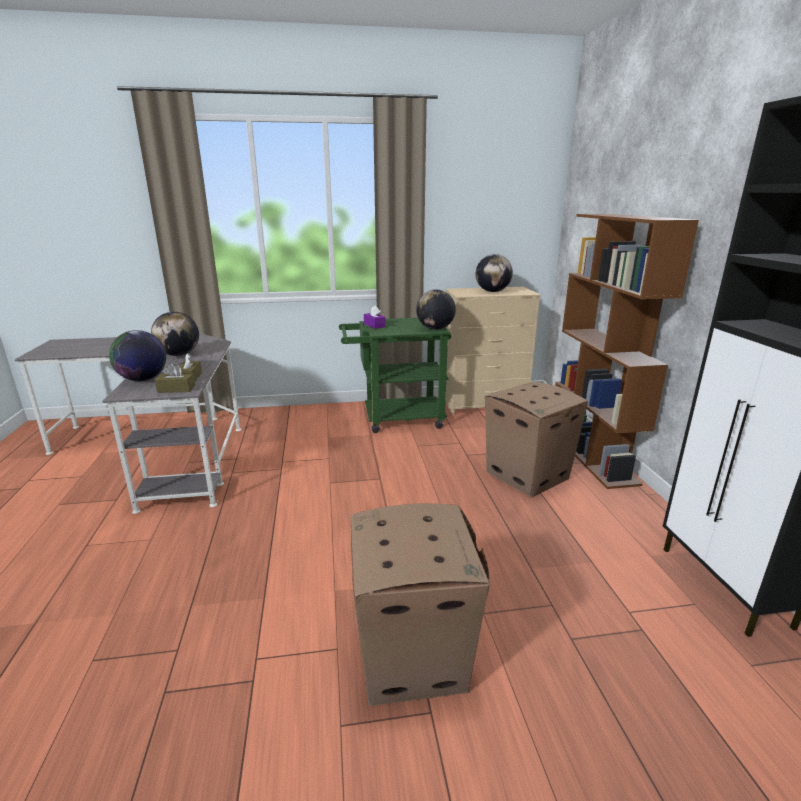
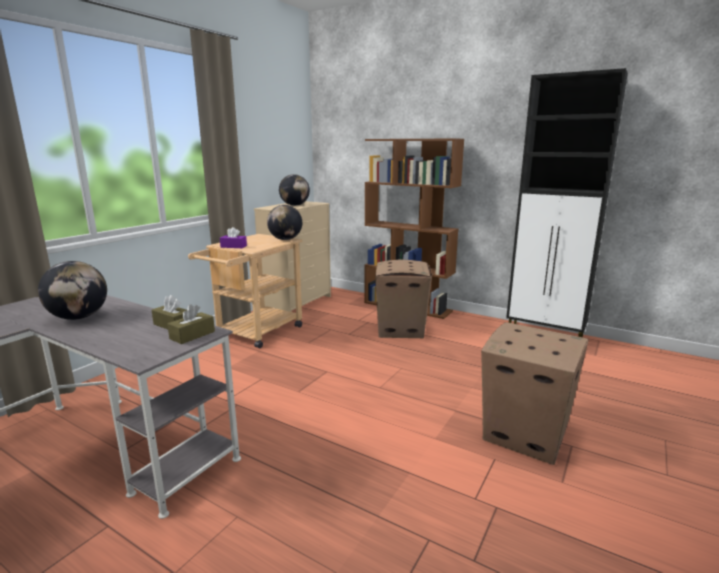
camera: 50 degrees left, 5 degrees down
(143, 379) = (119, 344): globe -> none
(395, 418) = (255, 333): green cart -> beige cart

